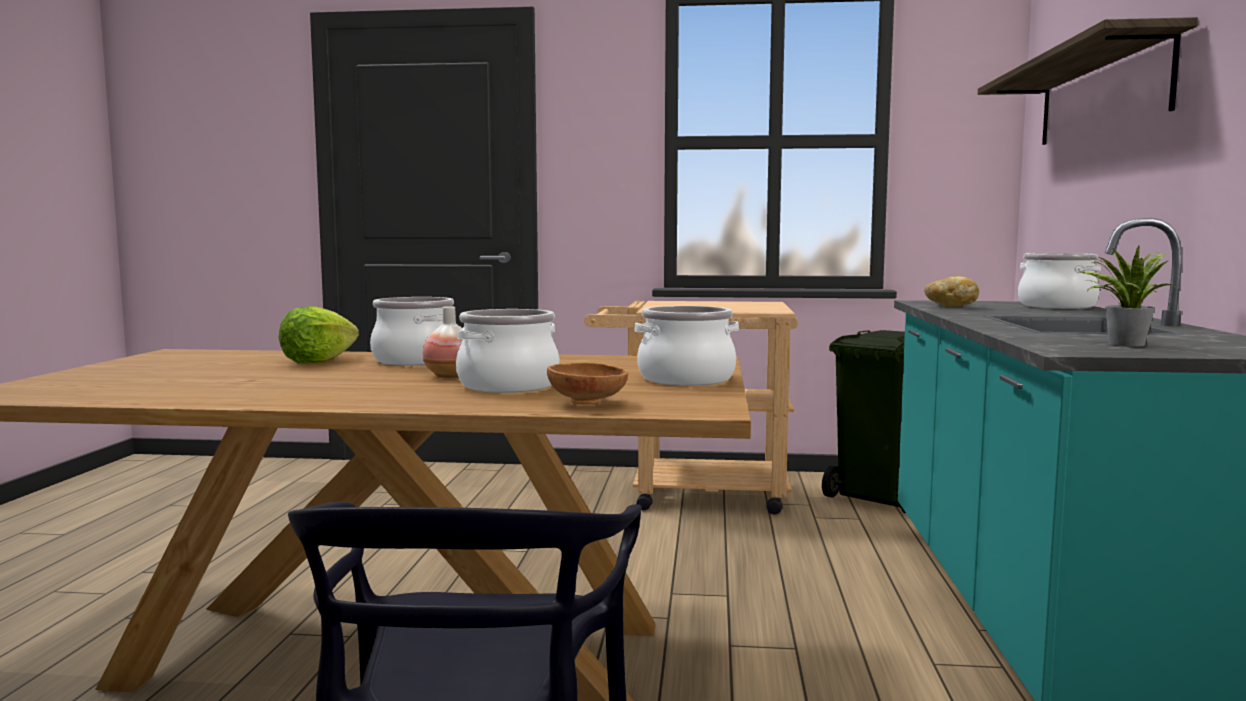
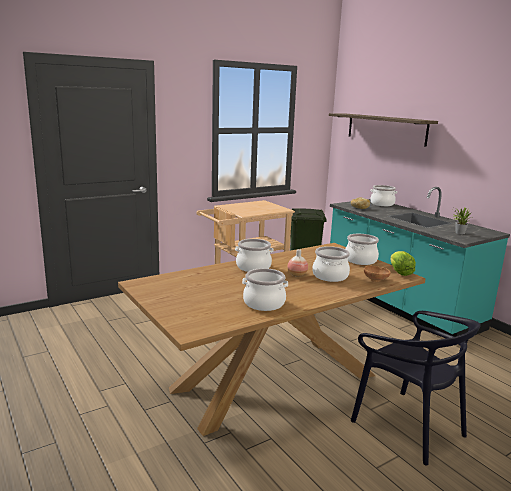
camera: 40 degrees left, 10 degrees up
(222, 391) = (264, 303): none -> cooking pot
(318, 361) = (221, 276): lettuce -> lettuce (399, 272)

